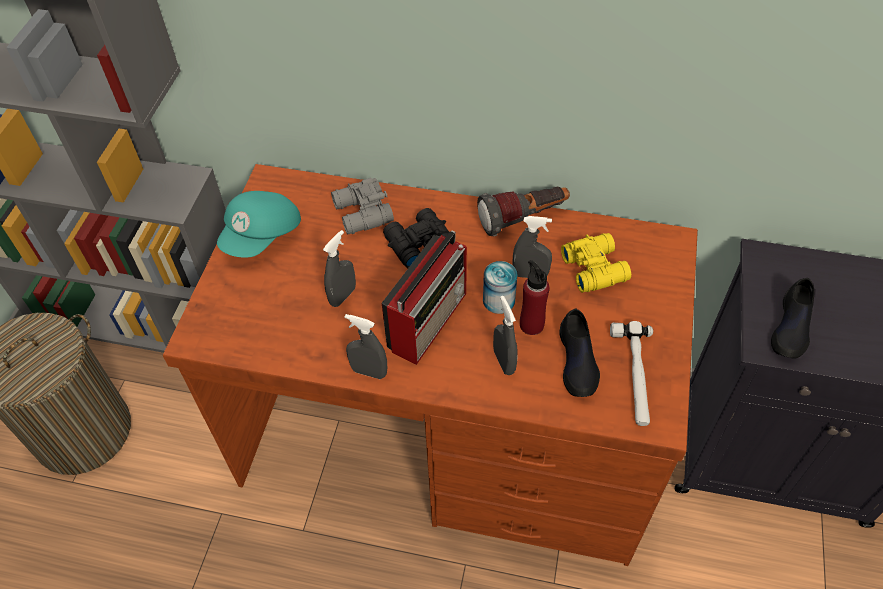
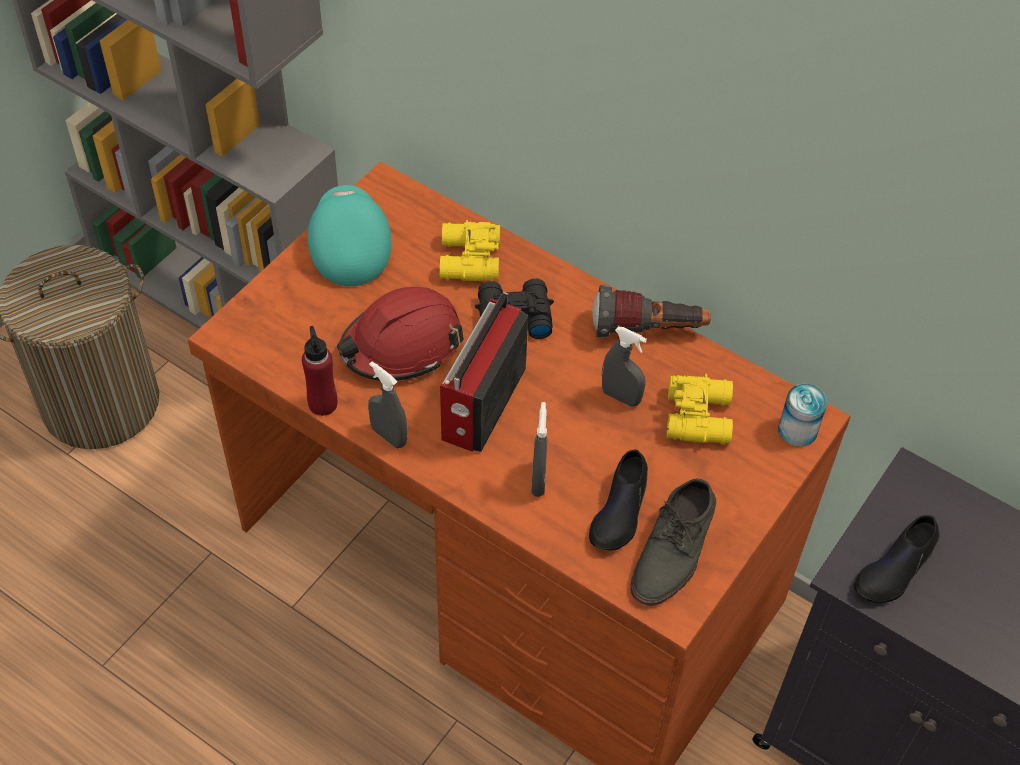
camera: 20 degrees right, 0 degrees up
(263, 236) = (348, 247): turquoise cap -> turquoise cap turned 120 degrees clockwise
(343, 296) = (401, 345): grey spray bottle -> red hard hat
(361, 214) = (468, 261): grey binoculars -> yellow binoculars
(429, 319) = (481, 405): radio -> radio turned 150 degrees clockwise
(498, 300) = (569, 412): can -> can (797, 430)
(531, 324) = (591, 452): red bottle -> red bottle (323, 403)
(634, 375) = (674, 549): hammer -> grey shoe

